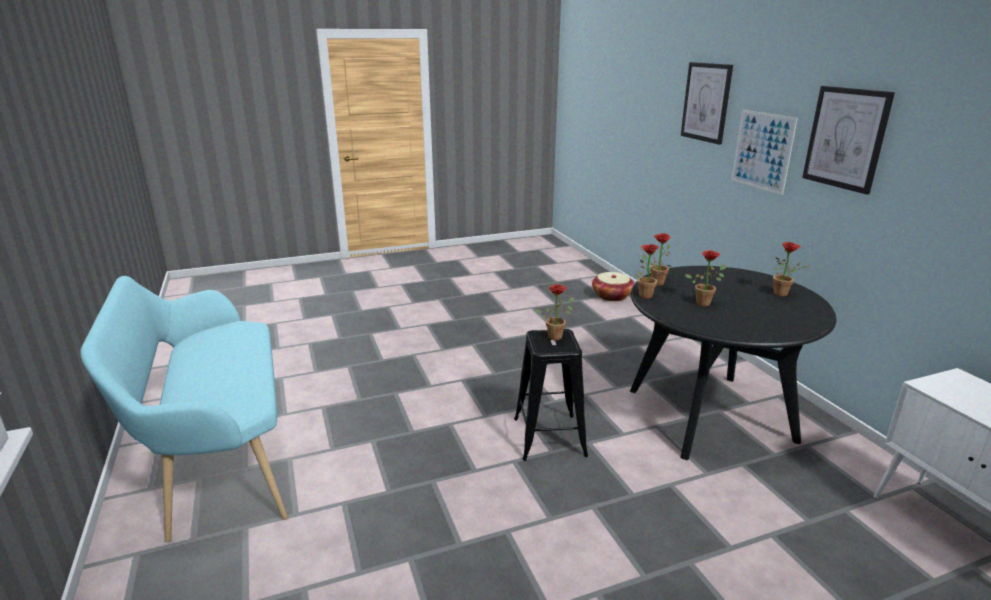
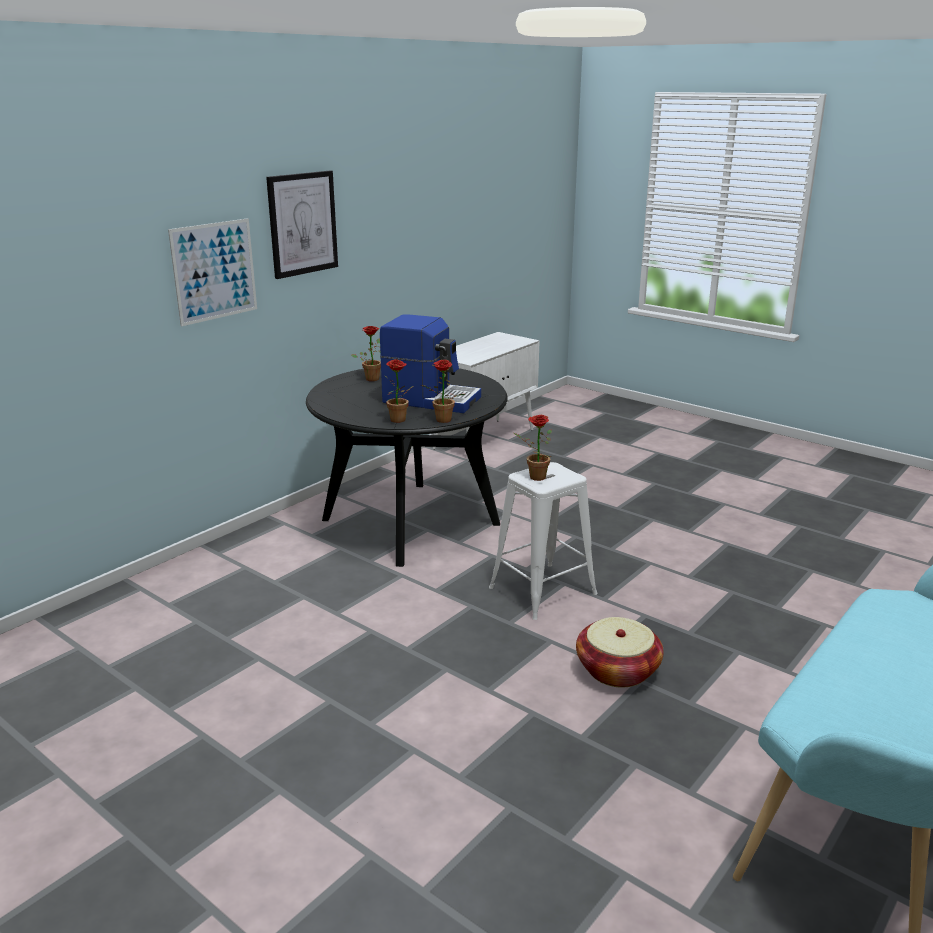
camera: 120 degrees left, 0 degrees up
(549, 437) = (543, 590): black stool -> white stool
(612, 296) = (76, 638): basket -> basket (617, 670)
(704, 302) = (431, 399): potted plant -> coffee machine
(706, 102) = (94, 237): picture -> none

